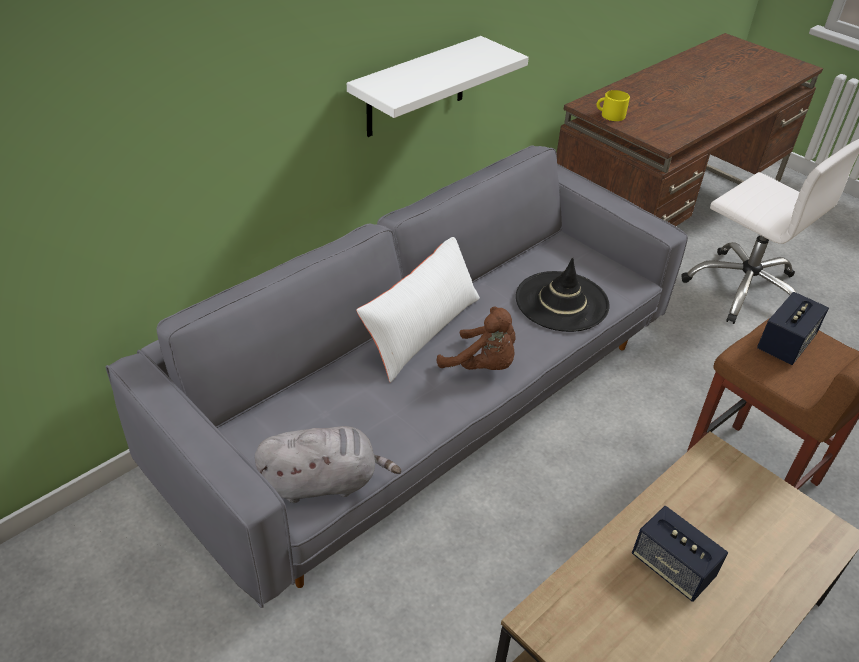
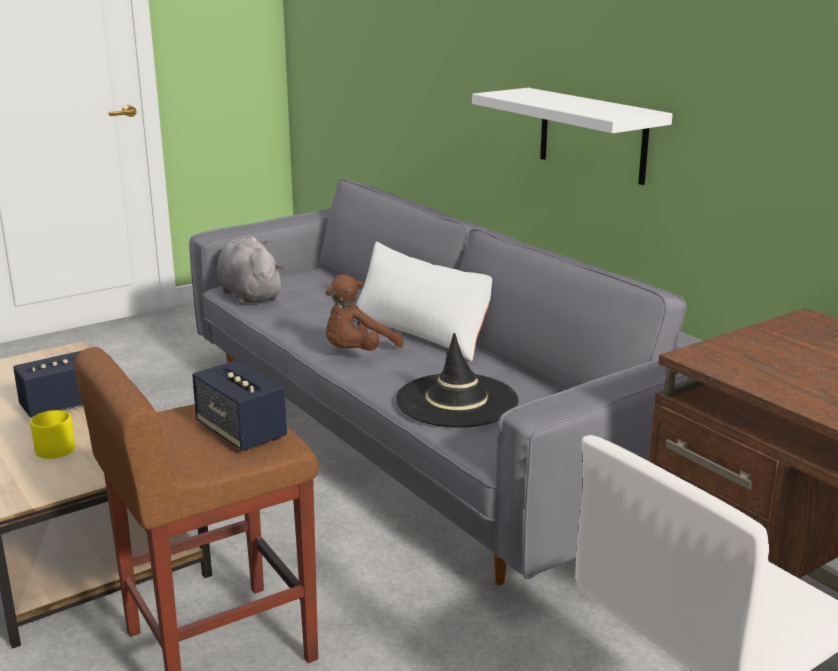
camera: 100 degrees right, 20 degrees down
(324, 482) = (249, 295): grey plush toy -> grey plush toy turned 150 degrees clockwise
(610, 115) = (783, 331): yellow mug -> yellow mug (58, 447)

